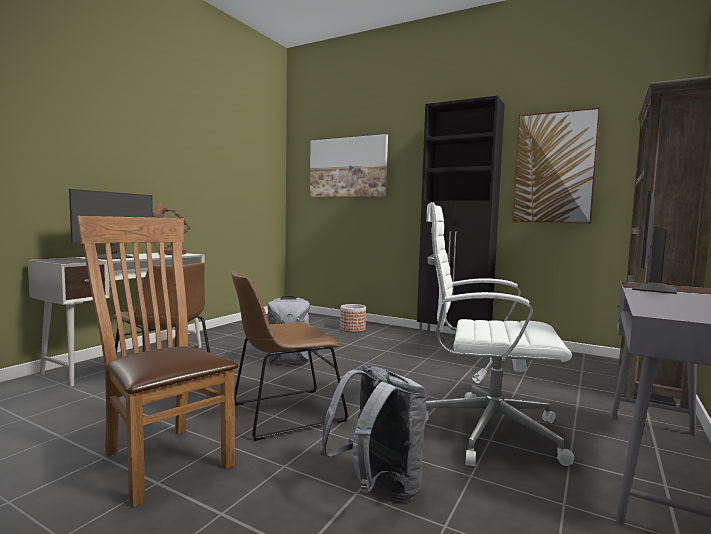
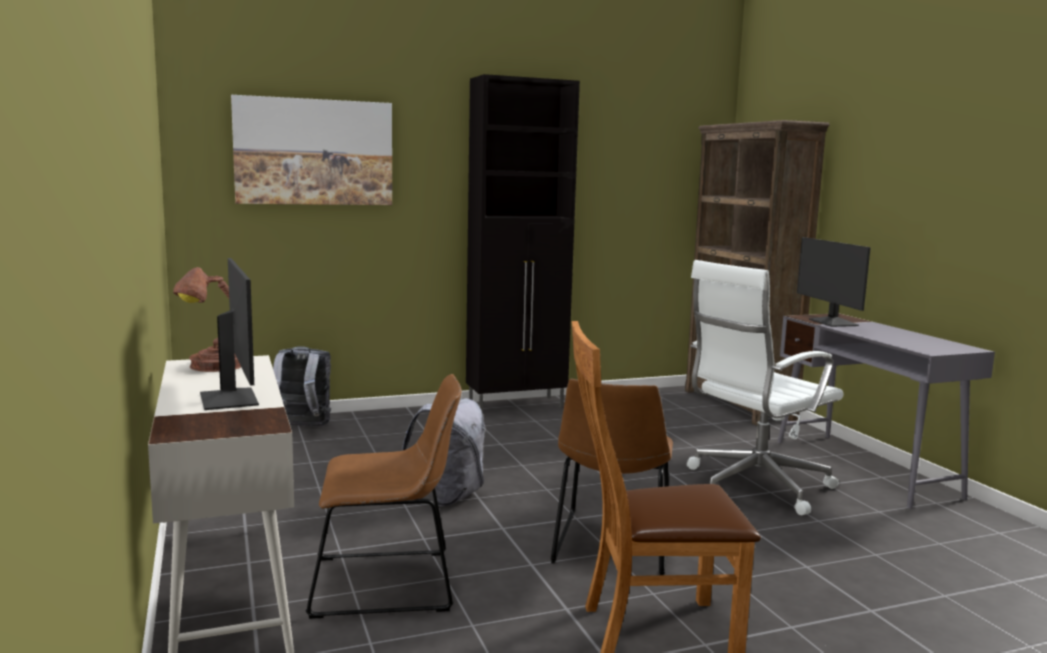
camera: 50 degrees left, 5 degrees up
(352, 329) = (383, 428): planter -> none
(377, 489) = (807, 557): grey backpack -> grey backpack (302, 427)
(554, 168) = (615, 174): picture -> none

